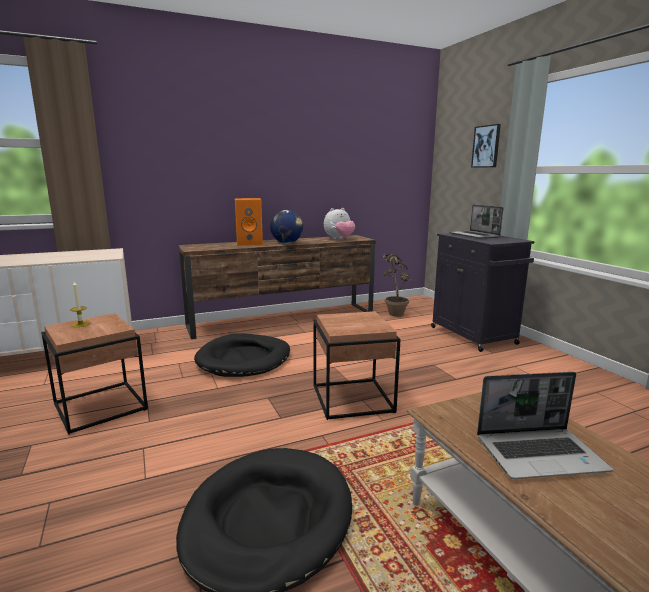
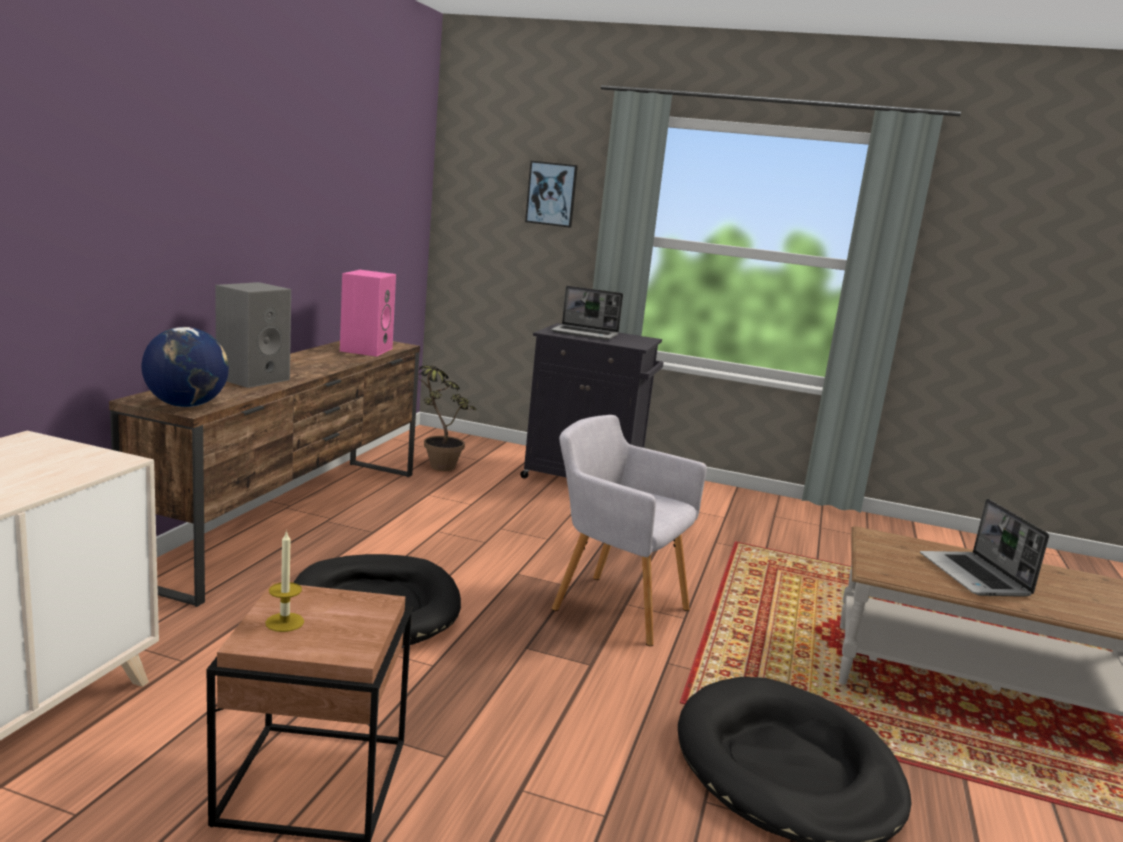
camera: 50 degrees left, 0 degrees up
(250, 243) = (253, 378): orange speaker -> grey speaker
(287, 243) = (313, 369): globe -> globe (186, 405)
(339, 239) = (366, 349): plush toy -> pink speaker
(353, 398) = (614, 606): brown side table -> grey armchair
(540, 454) = (975, 576): laptop -> laptop turned 135 degrees clockwise

